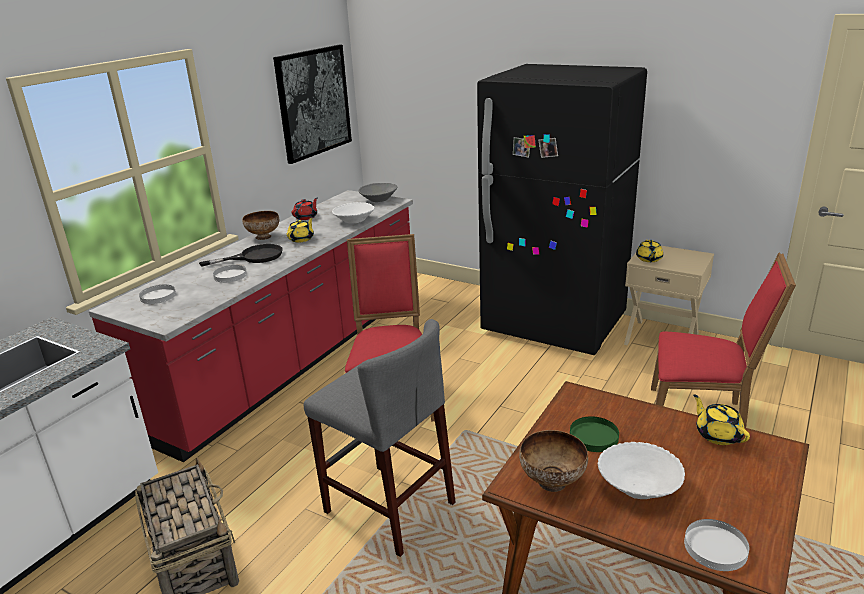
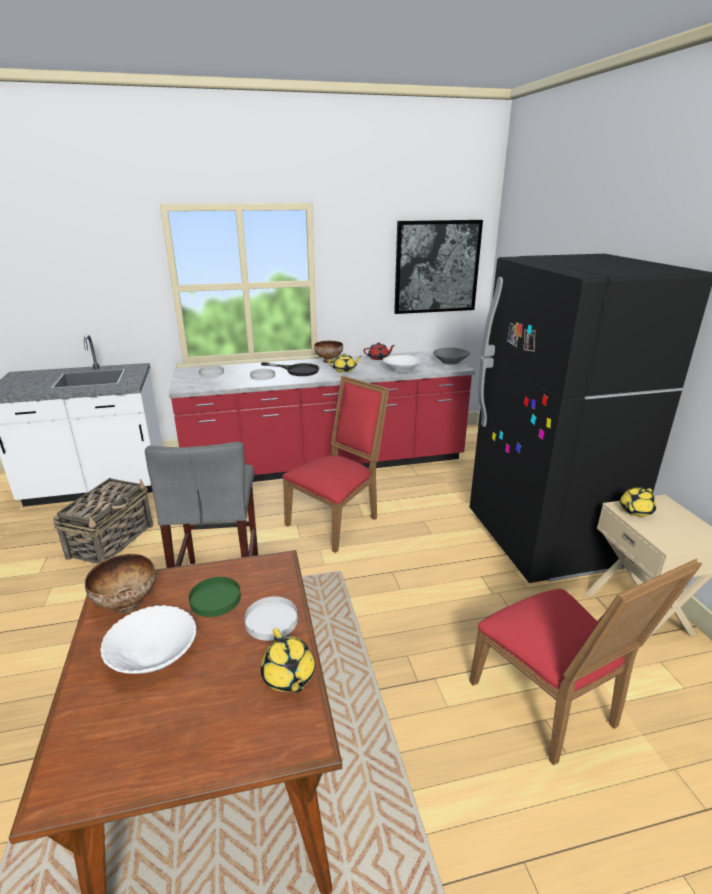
camera: 45 degrees right, 0 degrees up
(716, 547) = (81, 746): white plate -> white plate (271, 621)
(717, 435) = (288, 676): yellow teapot -> yellow teapot turned 135 degrees clockwise

